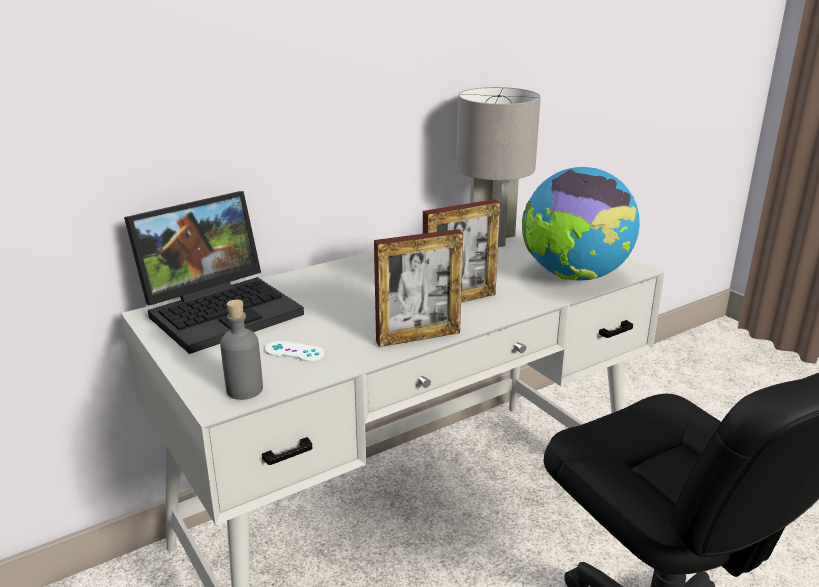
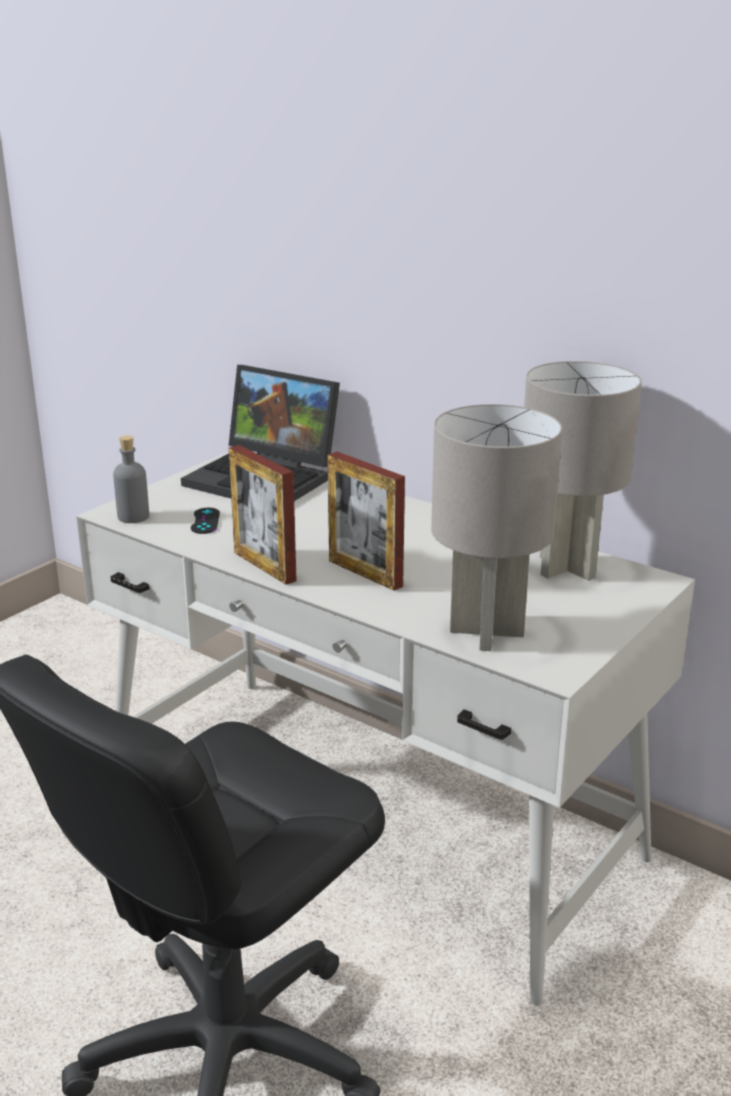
camera: 70 degrees right, 0 degrees up
(294, 352) = (205, 521): white game controller -> black game controller
(574, 277) = (488, 633): globe -> grey table lamp

